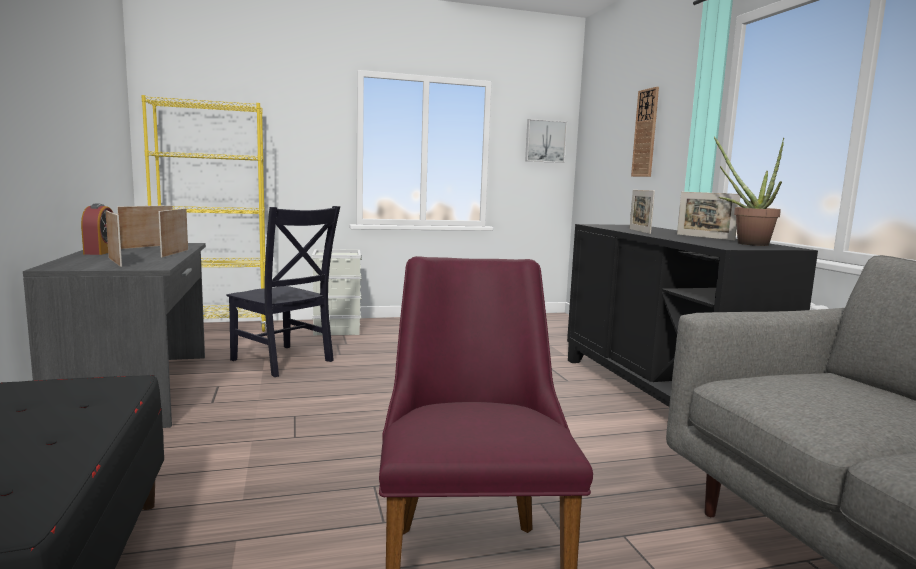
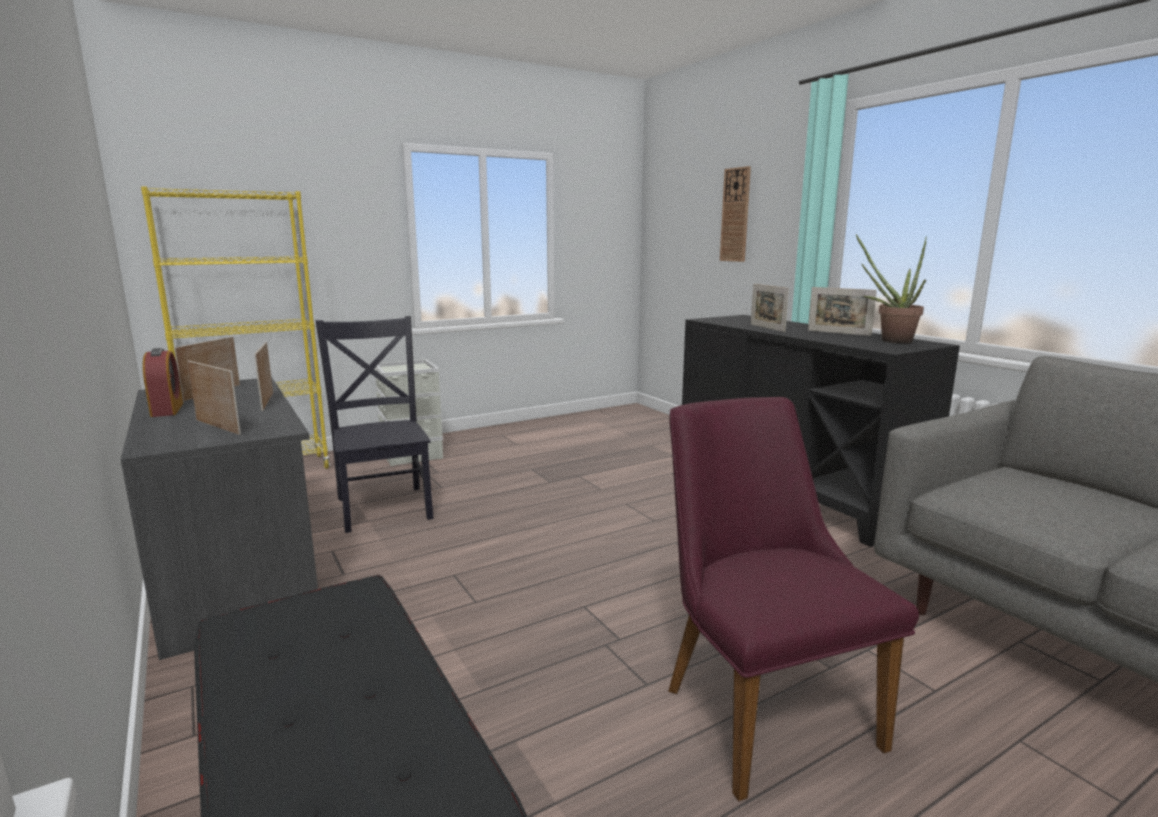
camera: 15 degrees left, 5 degrees up
(284, 361) = (384, 506): black chair -> black chair turned 135 degrees counterclockwise
(545, 141) = (610, 219): picture -> none

